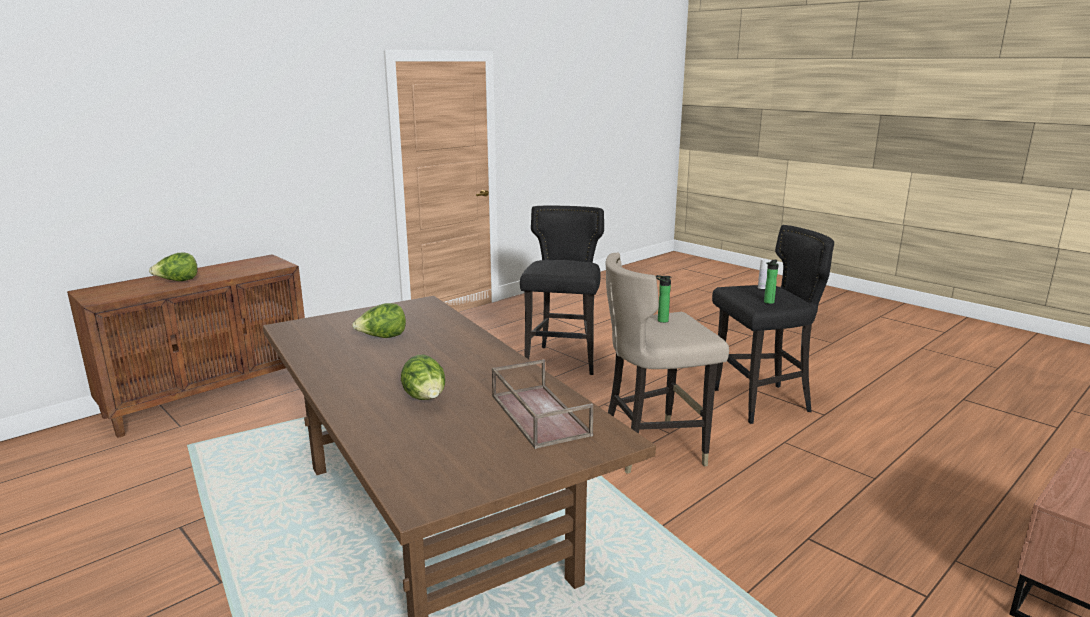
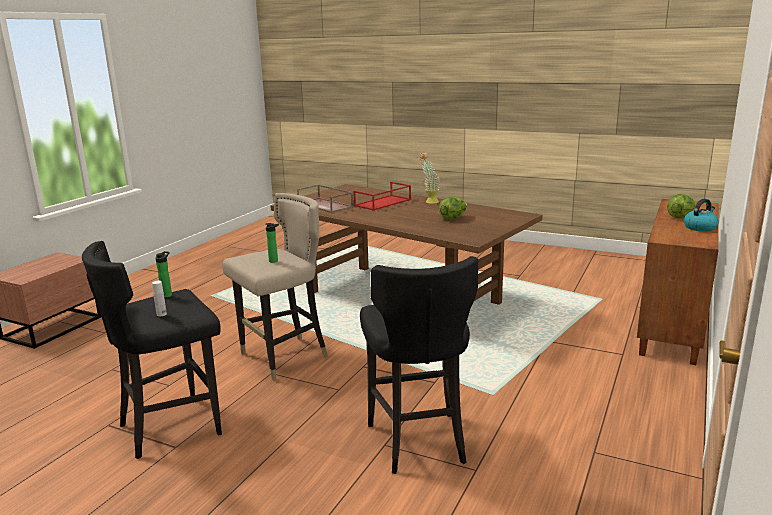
camera: 160 degrees right, 0 degrees up
(211, 269) = (700, 227): none -> kettle
(342, 386) = (429, 201): none -> potted plant
(426, 399) = (382, 203): lettuce -> red tray

